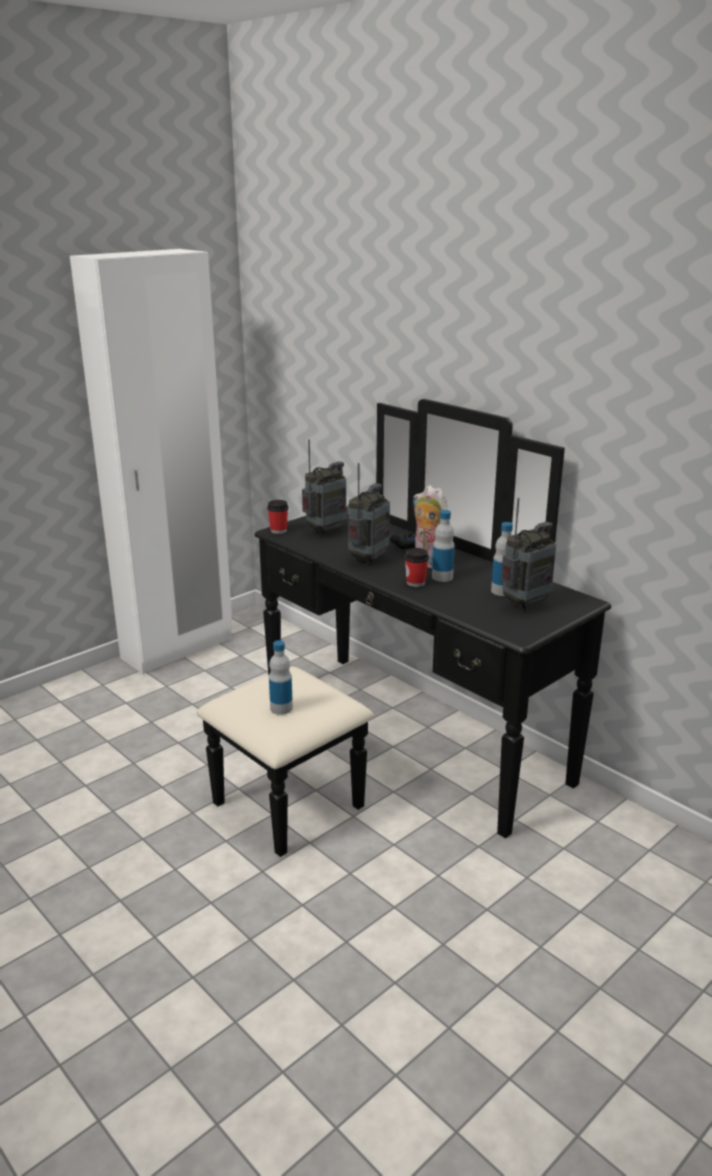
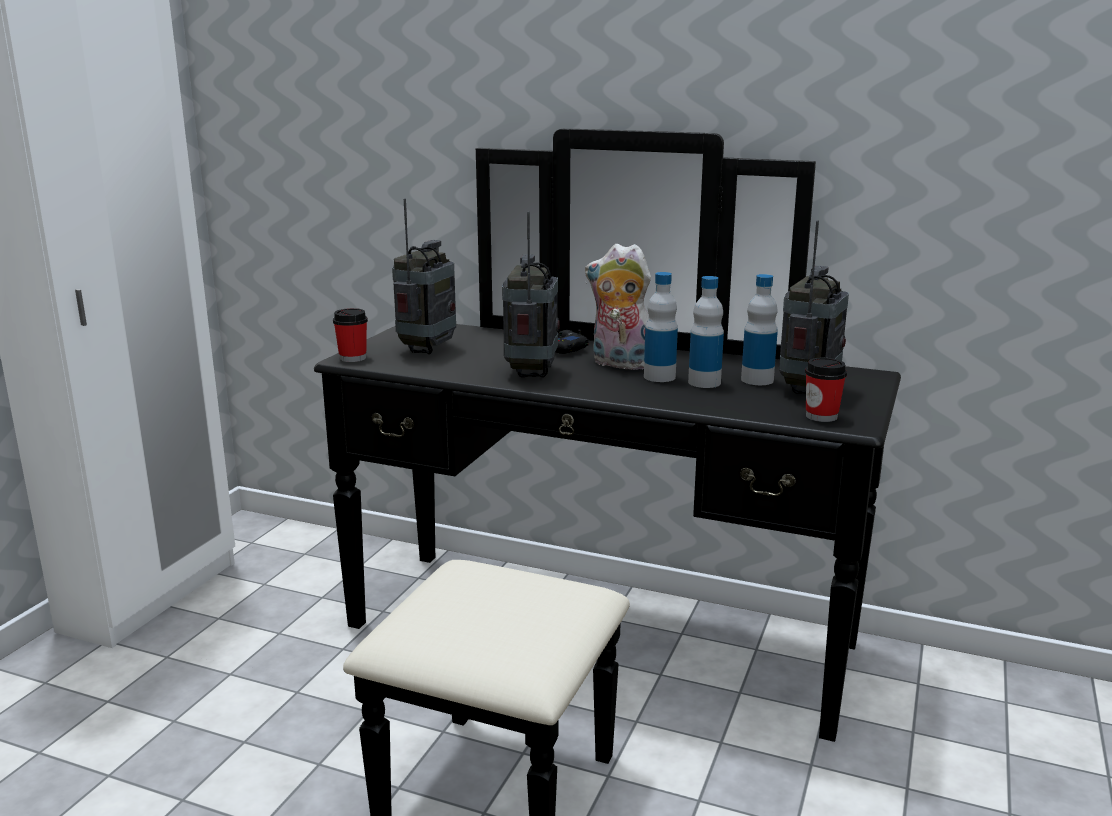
camera: 25 degrees left, 5 degrees down
(281, 708) = (502, 622): bottle -> bottle (704, 382)
(415, 583) = (633, 388): cup -> cup (821, 416)

